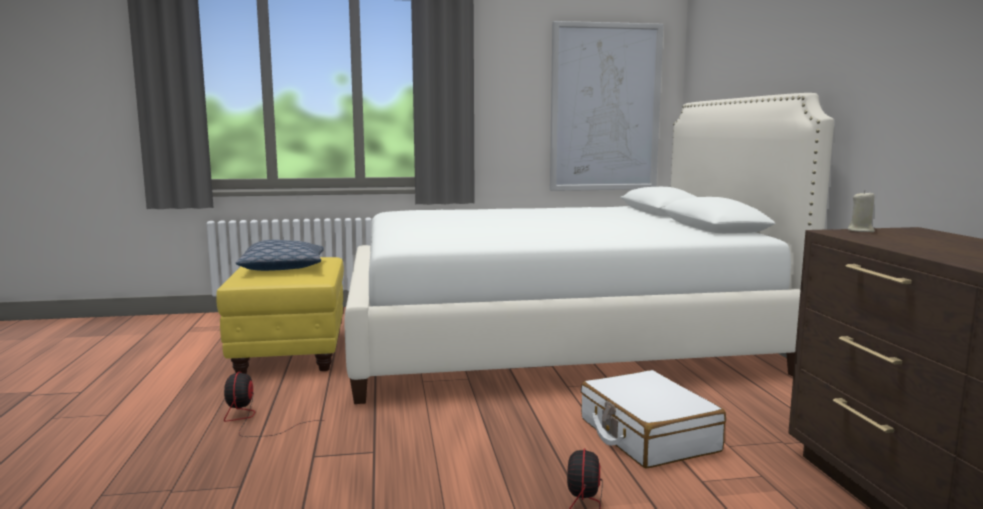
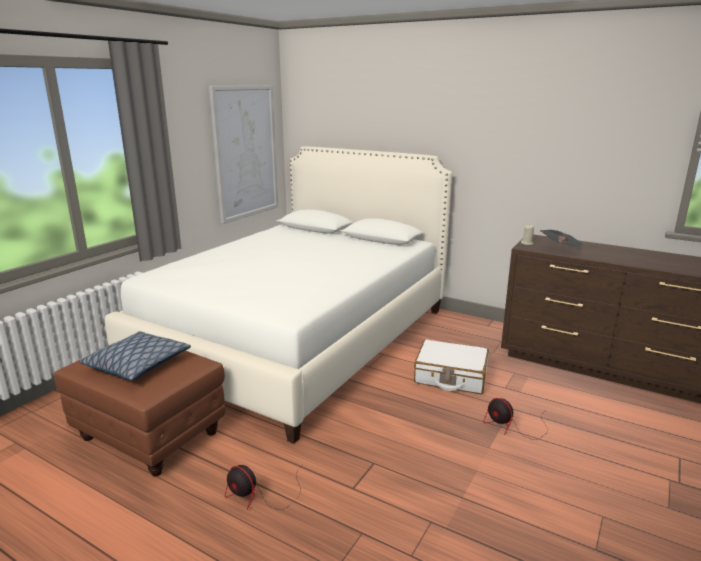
camera: 50 degrees left, 10 degrees up
(291, 353) = (151, 435): yellow ottoman -> brown ottoman
(901, 242) = (561, 250): none -> newspaper

